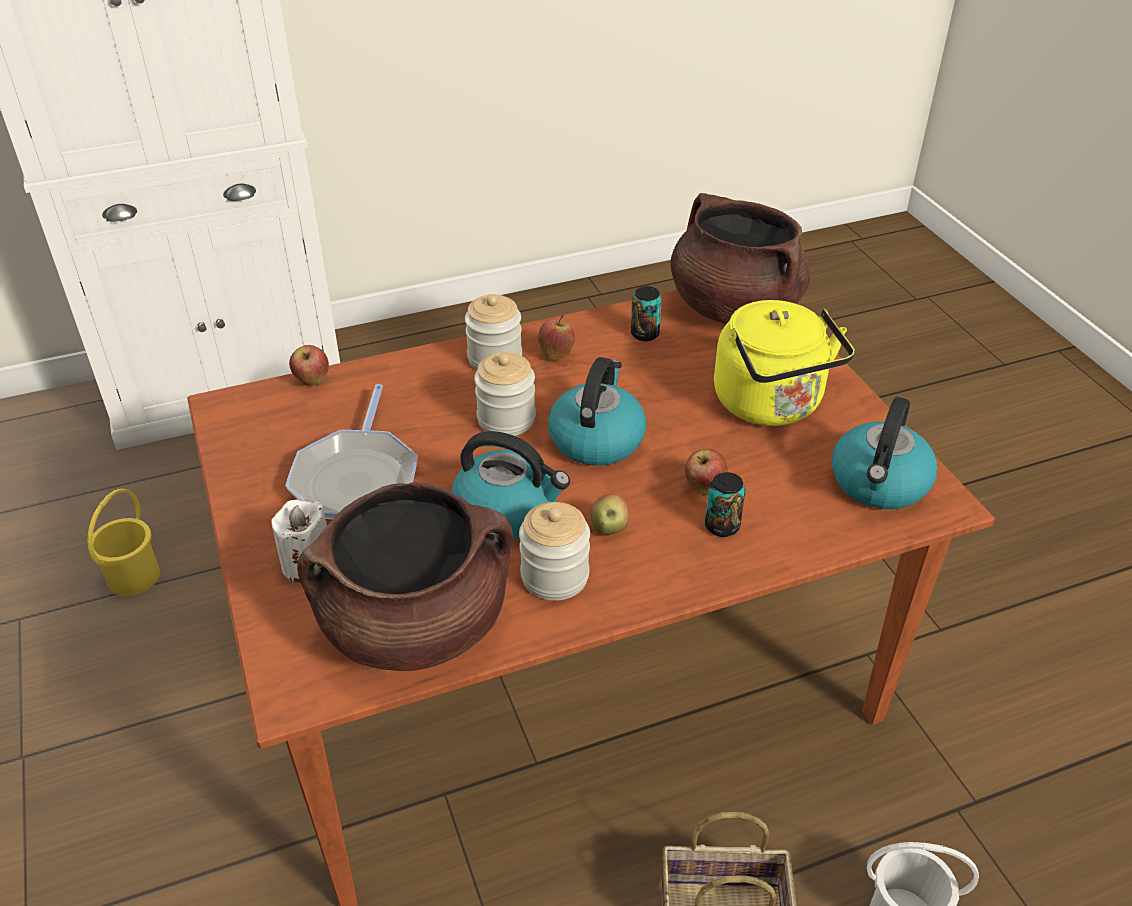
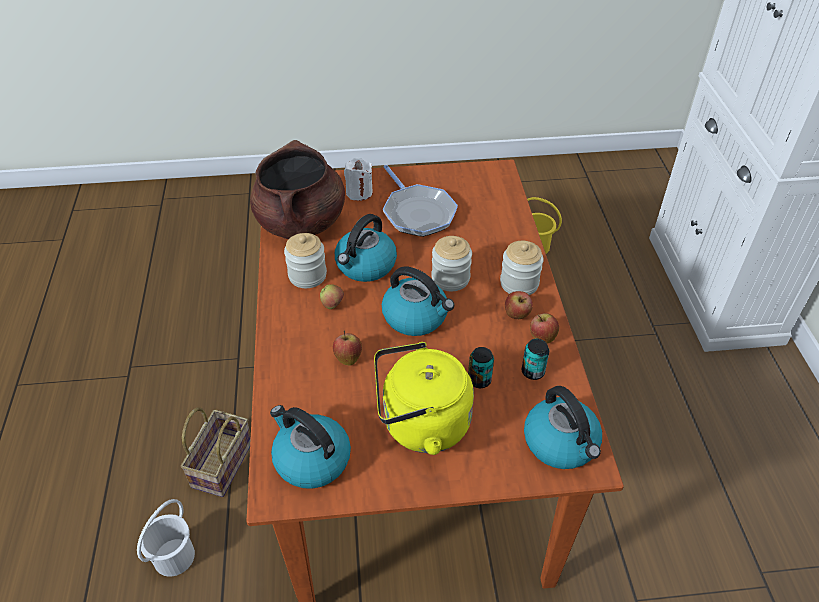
camera: 105 degrees right, 5 degrees up
(312, 381) = (513, 203): apple -> apple (542, 338)
(357, 478) = (417, 213): frying pan -> frying pan turned 135 degrees counterclockwise
(722, 526) = (311, 357): can -> can (479, 380)
(733, 308) = (561, 443): brown cooking pot -> kettle

